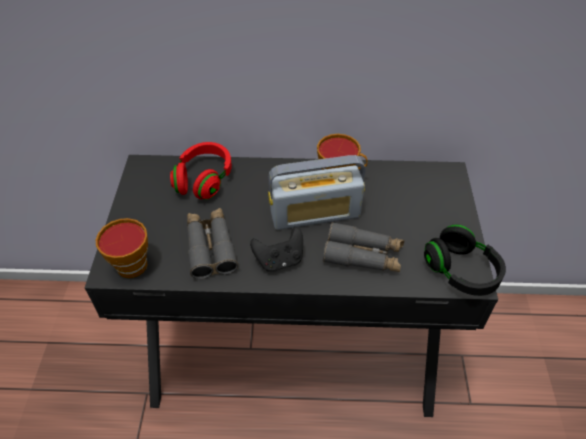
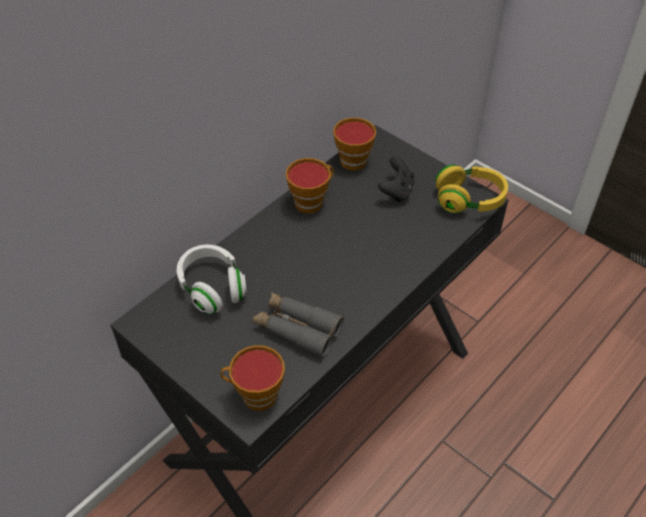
camera: 50 degrees left, 0 degrees up
(204, 180) = (212, 288): red headphones -> white headphones
(279, 260) = (357, 292): black game controller -> black game controller (396, 191)
(315, 214) = (333, 241): radio -> none
(363, 255) = (403, 241): grey binoculars -> none
(412, 173) = (355, 159): none -> cup
(461, 271) = (469, 200): black headphones -> yellow headphones

